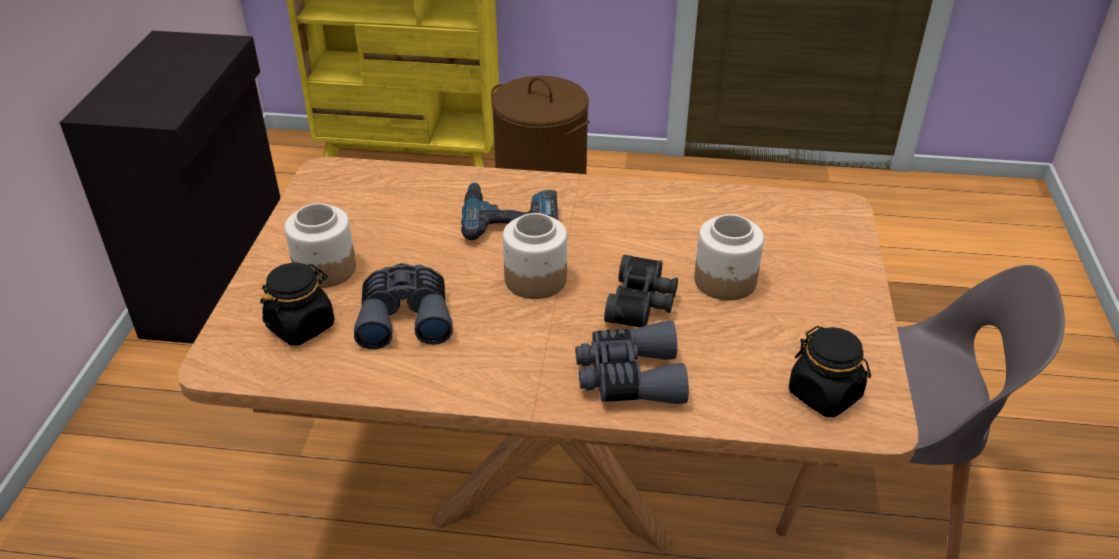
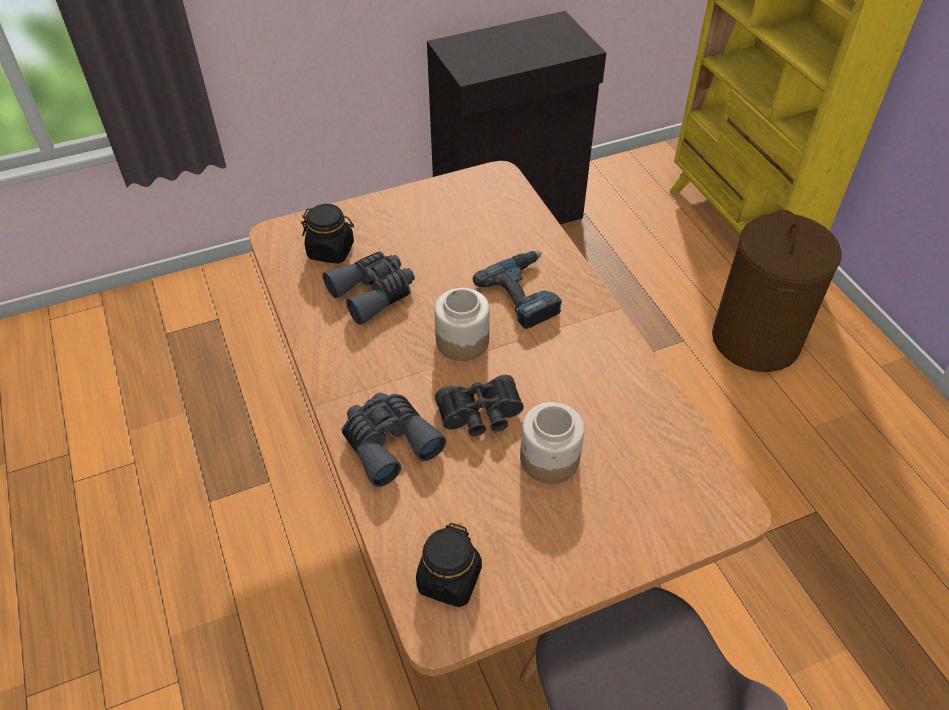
camera: 60 degrees right, 10 degrees up
(324, 269) = (393, 231): jar -> none

